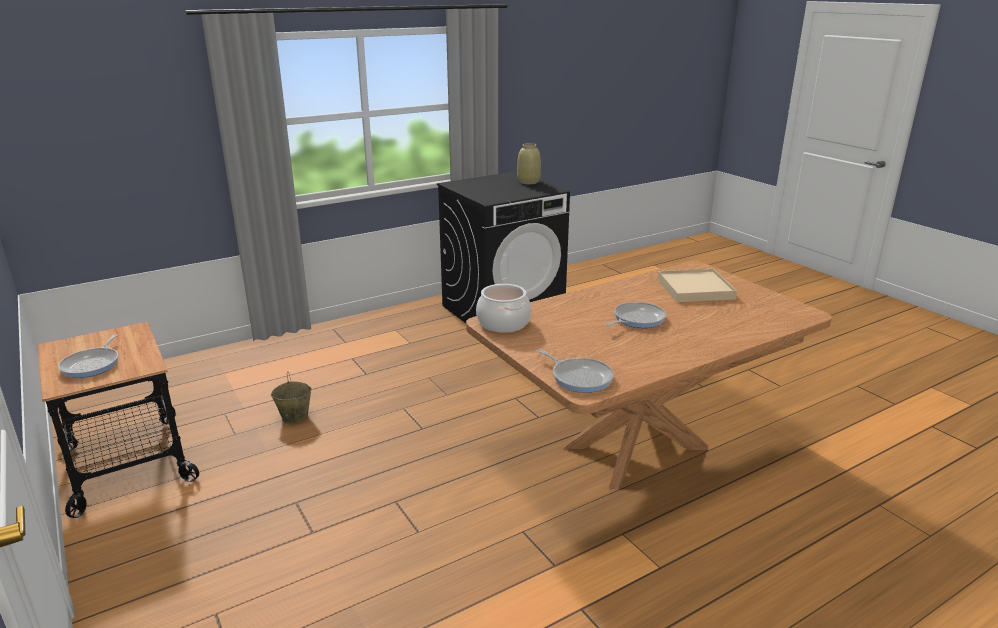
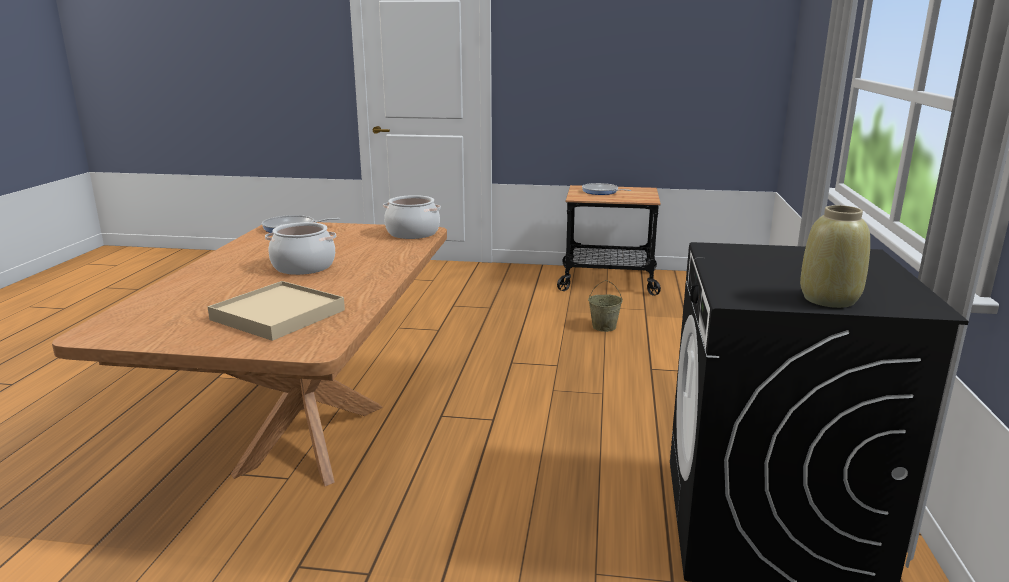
camera: 130 degrees right, 5 degrees down
(636, 319) = (304, 267): frying pan -> cooking pot

